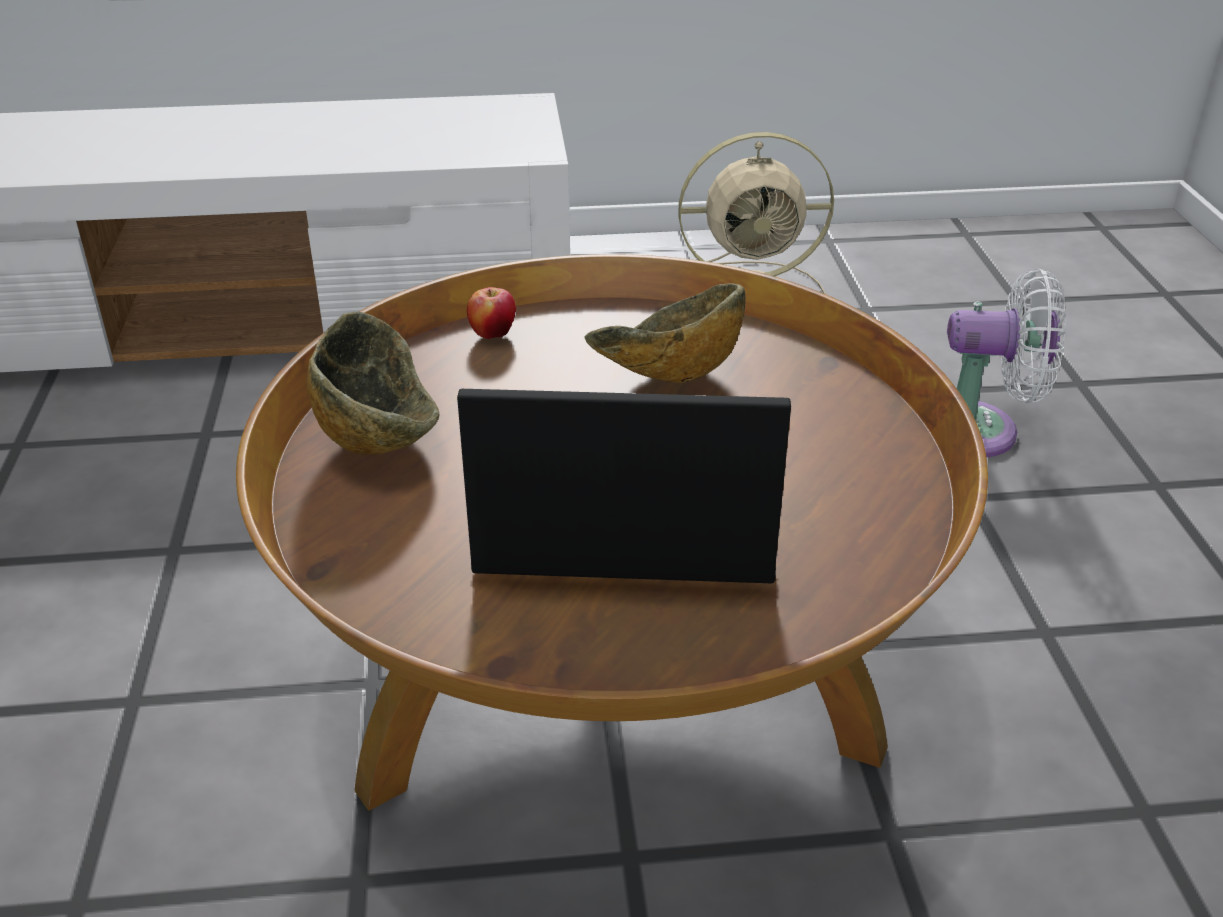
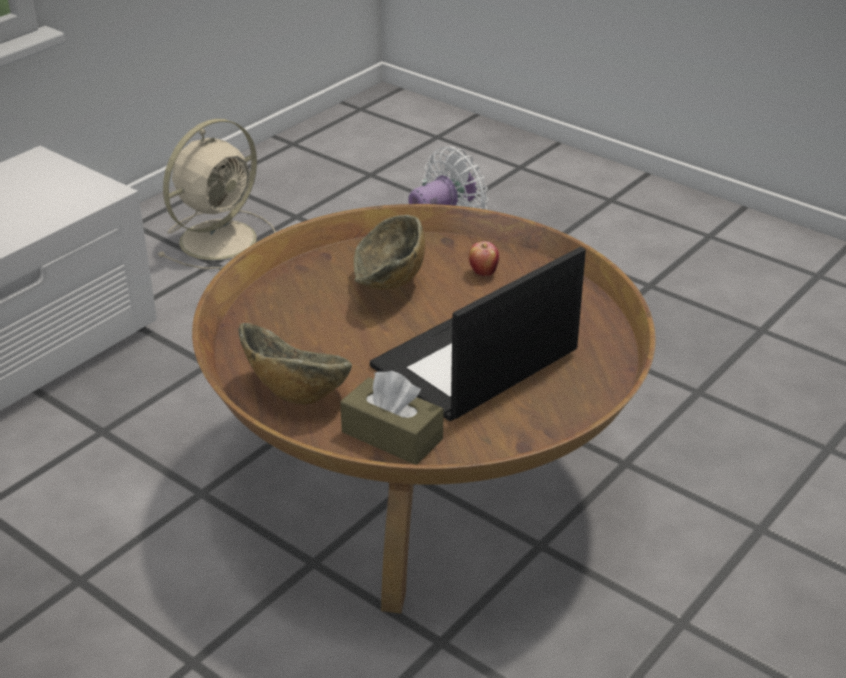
camera: 45 degrees left, 0 degrees up
(386, 546) = (392, 435): none -> brown tissue box
(492, 334) = (261, 311): apple -> apple (483, 273)

